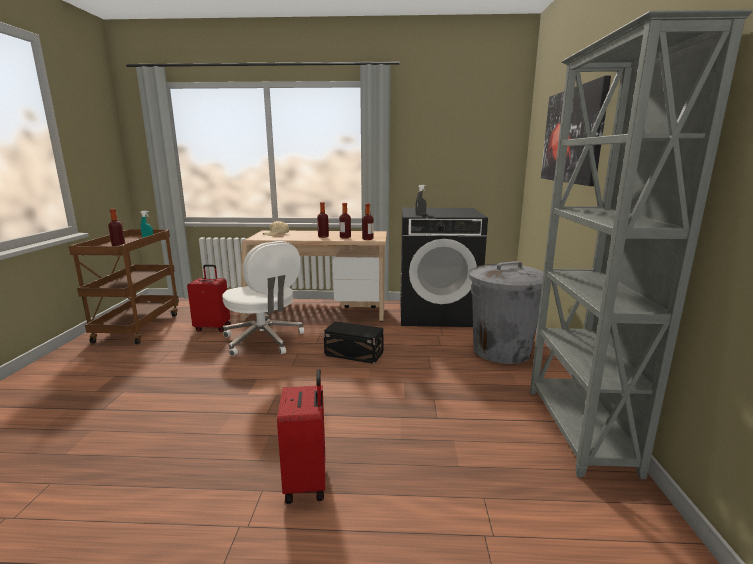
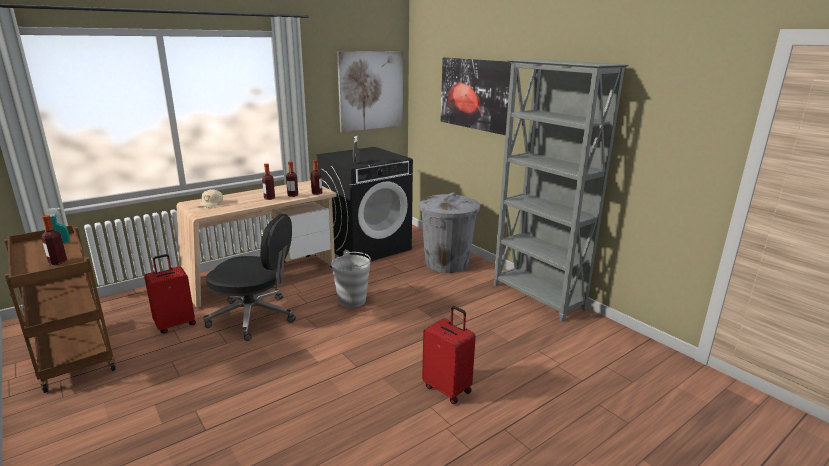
camera: 40 degrees left, 5 degrees up
(264, 340) = (254, 317): white office chair -> black office chair
(354, 354) = (352, 300): black storage box -> grey bucket
(475, 145) = (371, 90): none -> picture

